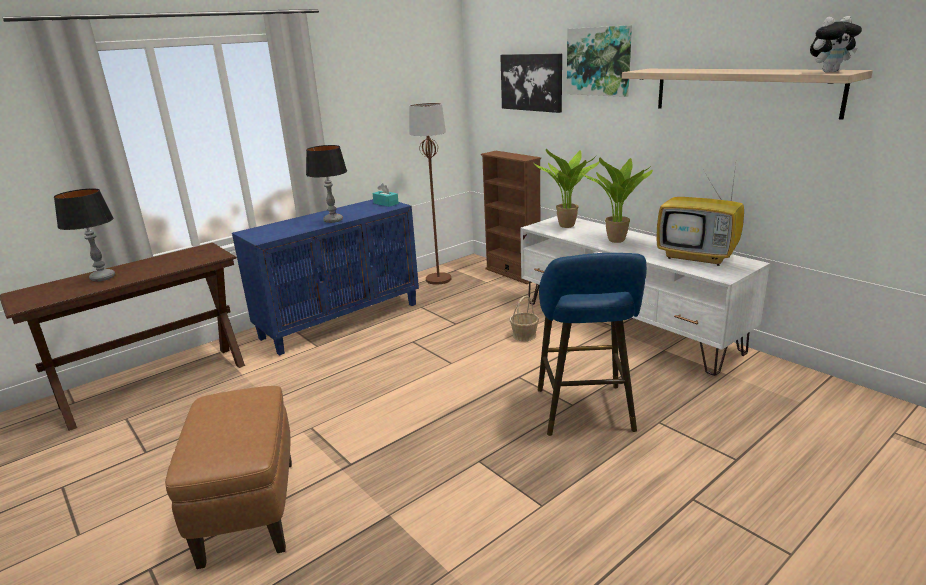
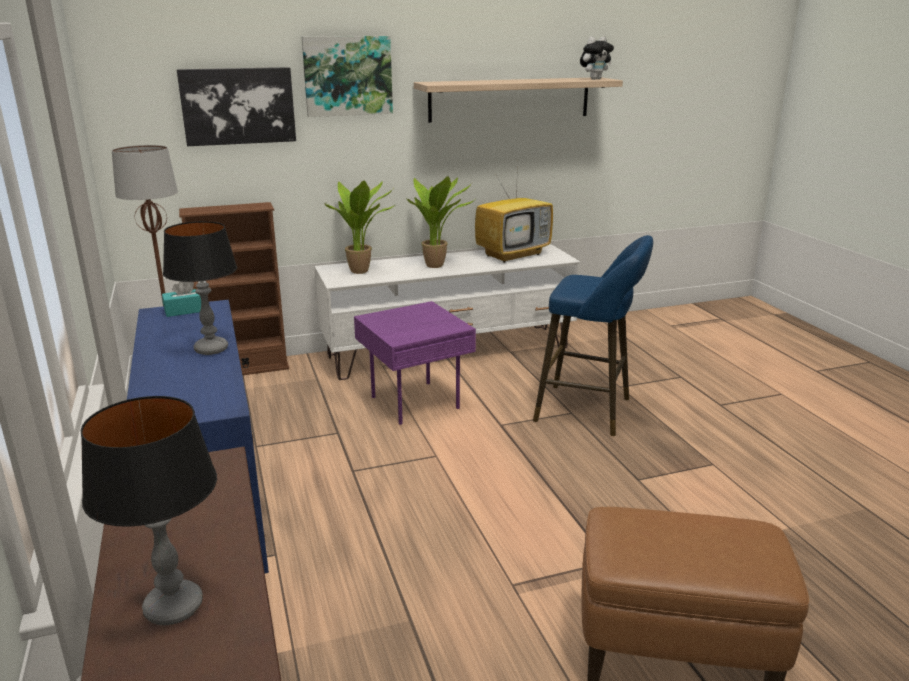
camera: 70 degrees left, 0 degrees up
(524, 335) = (416, 401): basket -> purple side table
(829, 72) = (595, 79): plush toy -> plush toy turned 45 degrees clockwise

